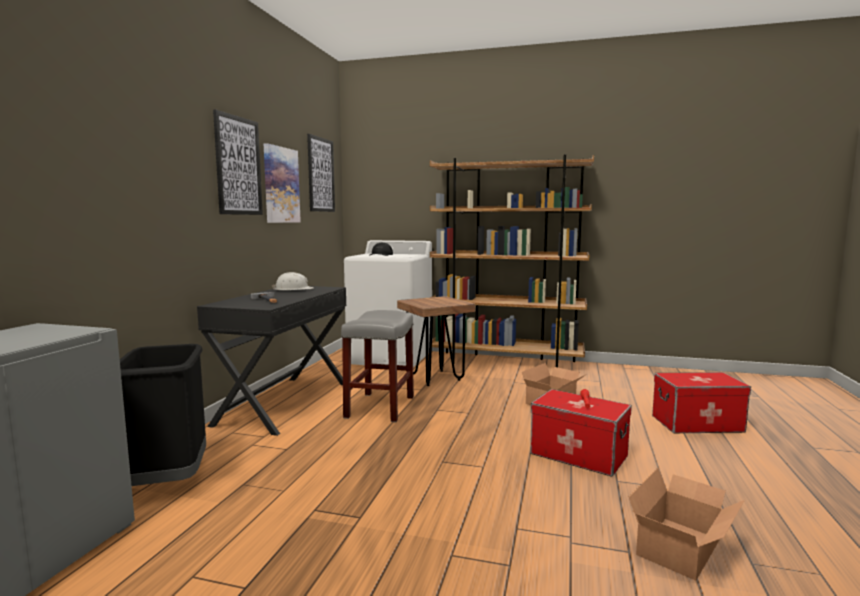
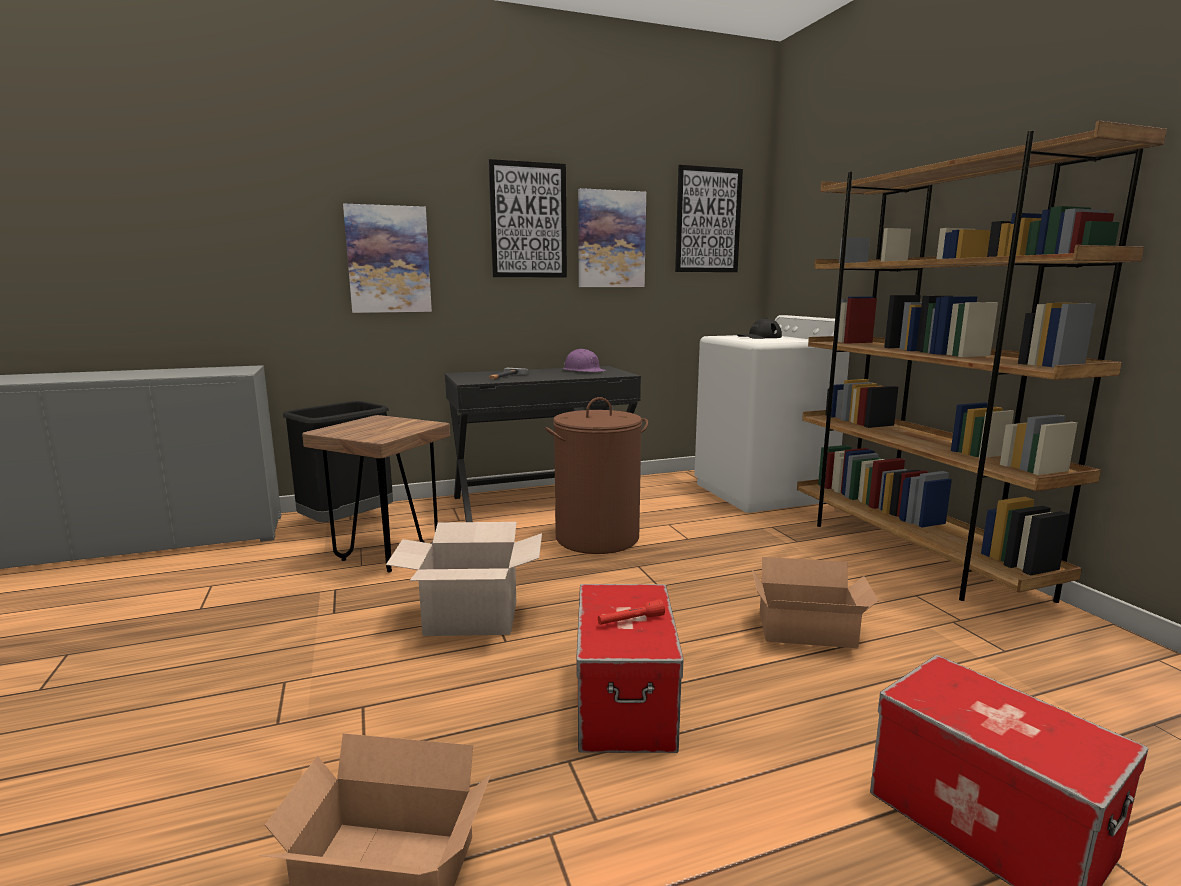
camera: 55 degrees right, 5 degrees up
(147, 195) = (388, 259): none -> picture
(293, 289) = (583, 370): white hard hat -> purple hard hat
(380, 407) = (597, 538): grey stool -> brown laundry basket
(435, 378) = (742, 533): brown stool -> brown stool (388, 554)
(439, 469) = (472, 618): none -> cardboard box

